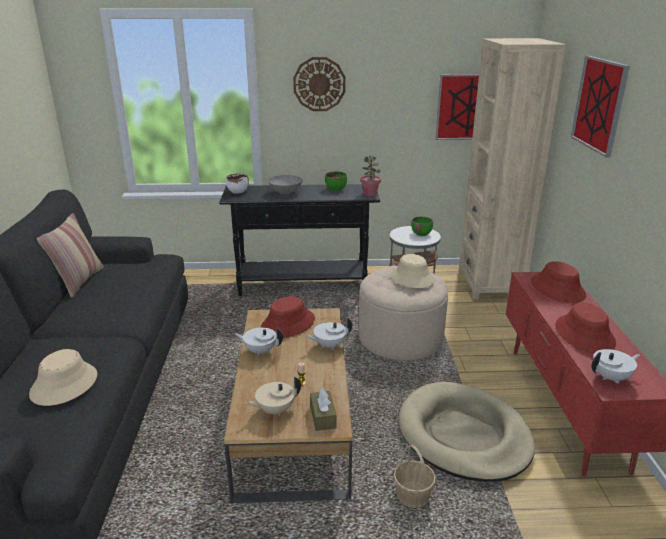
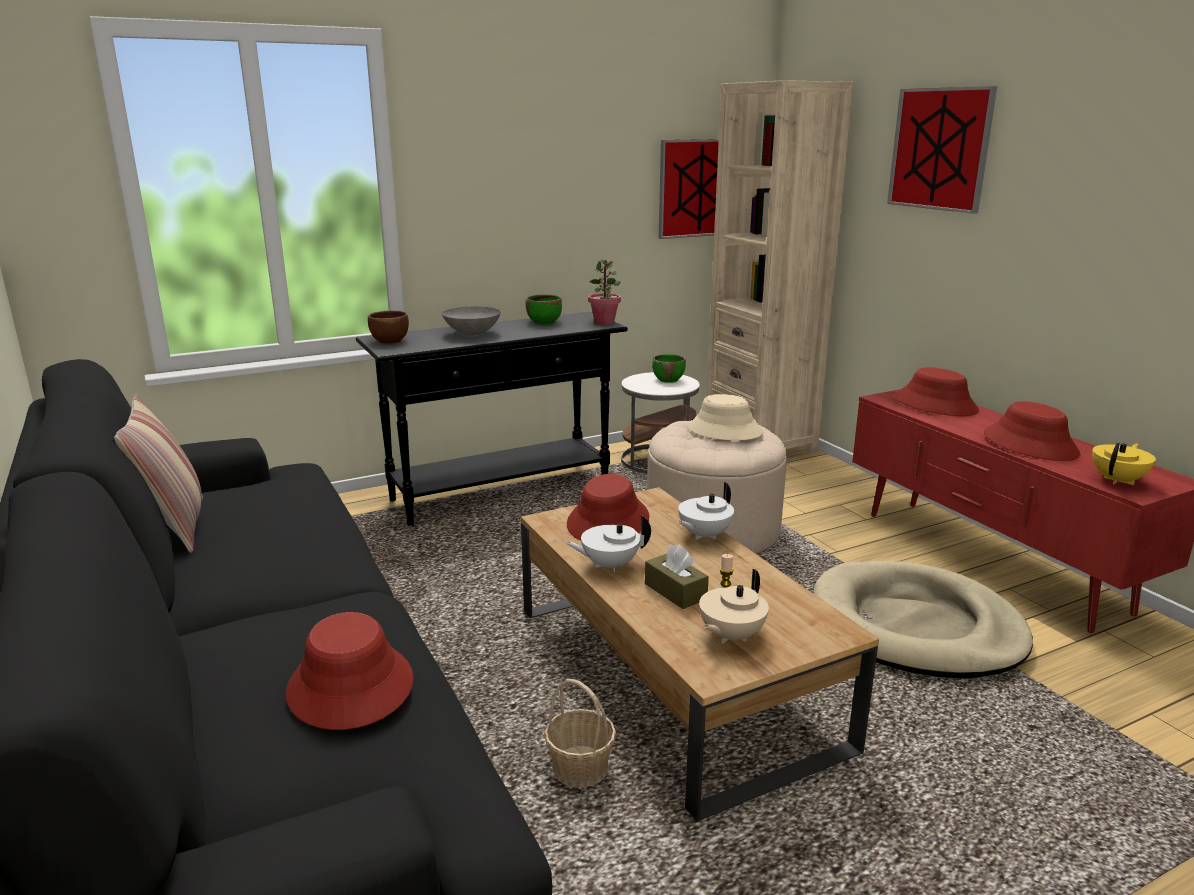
camera: 25 degrees left, 5 degrees down
(64, 384) = (350, 686): beige hat -> red hat
(238, 191) = (390, 341): white bowl -> brown bowl
(319, 84) = (491, 157): wall clock -> none
(323, 417) = (809, 625): brown tissue box -> brown tissue box (675, 591)
(413, 495) = (933, 720): basket -> basket (580, 769)
(611, 377) = (1118, 480): white teapot -> yellow teapot

